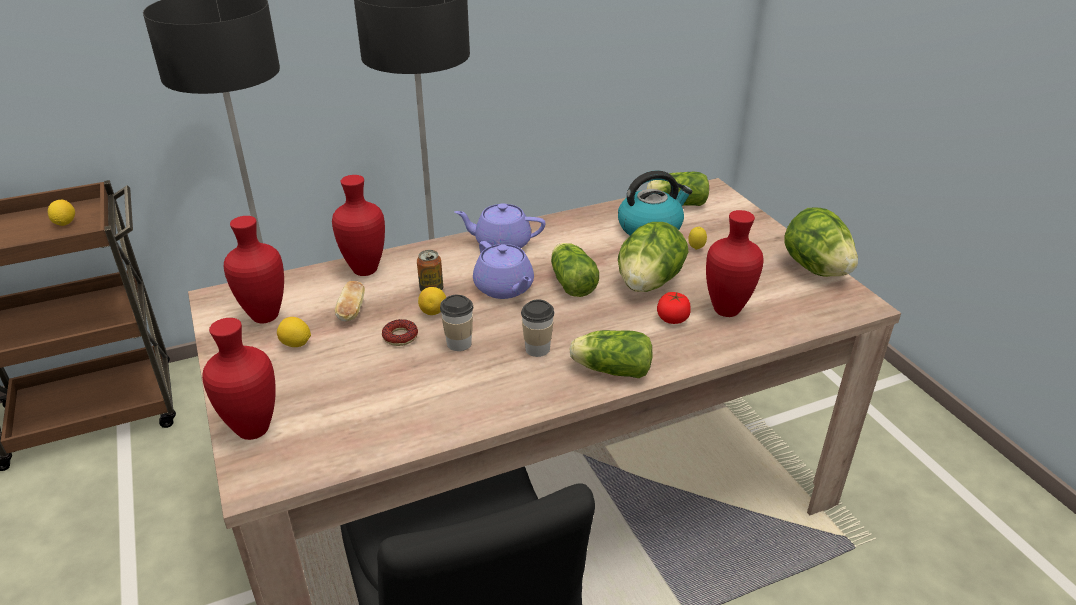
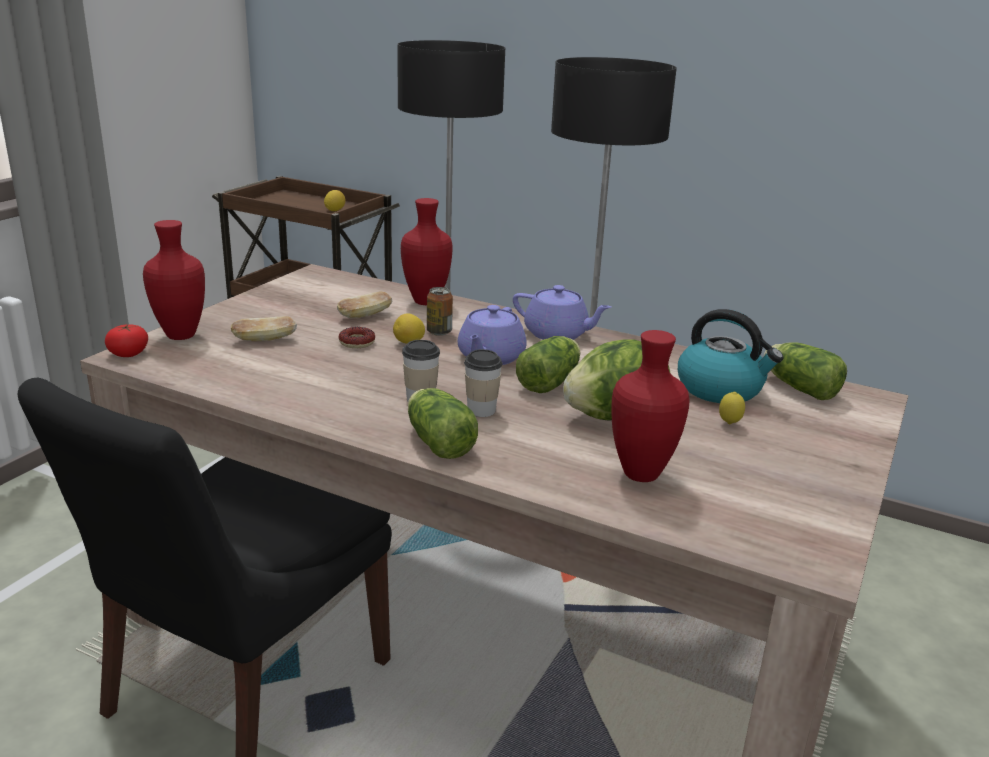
camera: 50 degrees right, 10 degrees down
(263, 317) = (314, 293): red vase -> none
(296, 344) = (296, 313): lemon -> none
(331, 383) = (265, 340): none -> bread
(459, 343) = (380, 366): cup -> cup (481, 410)
(501, 243) = (557, 334): purple teapot -> purple teapot turned 150 degrees clockwise
(672, 318) = (575, 448): tomato -> tomato (128, 353)
(815, 269) = (836, 508): lettuce -> none

